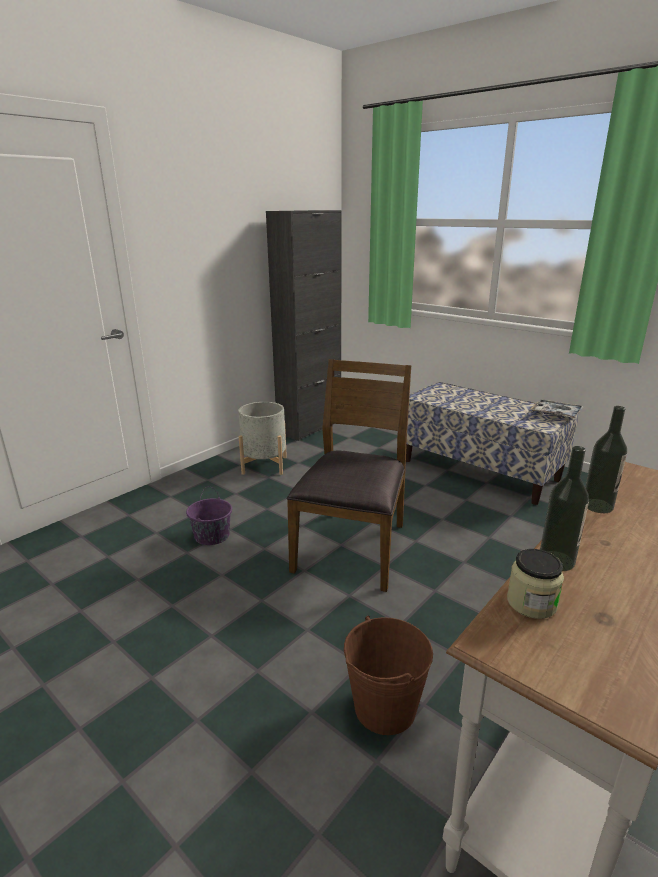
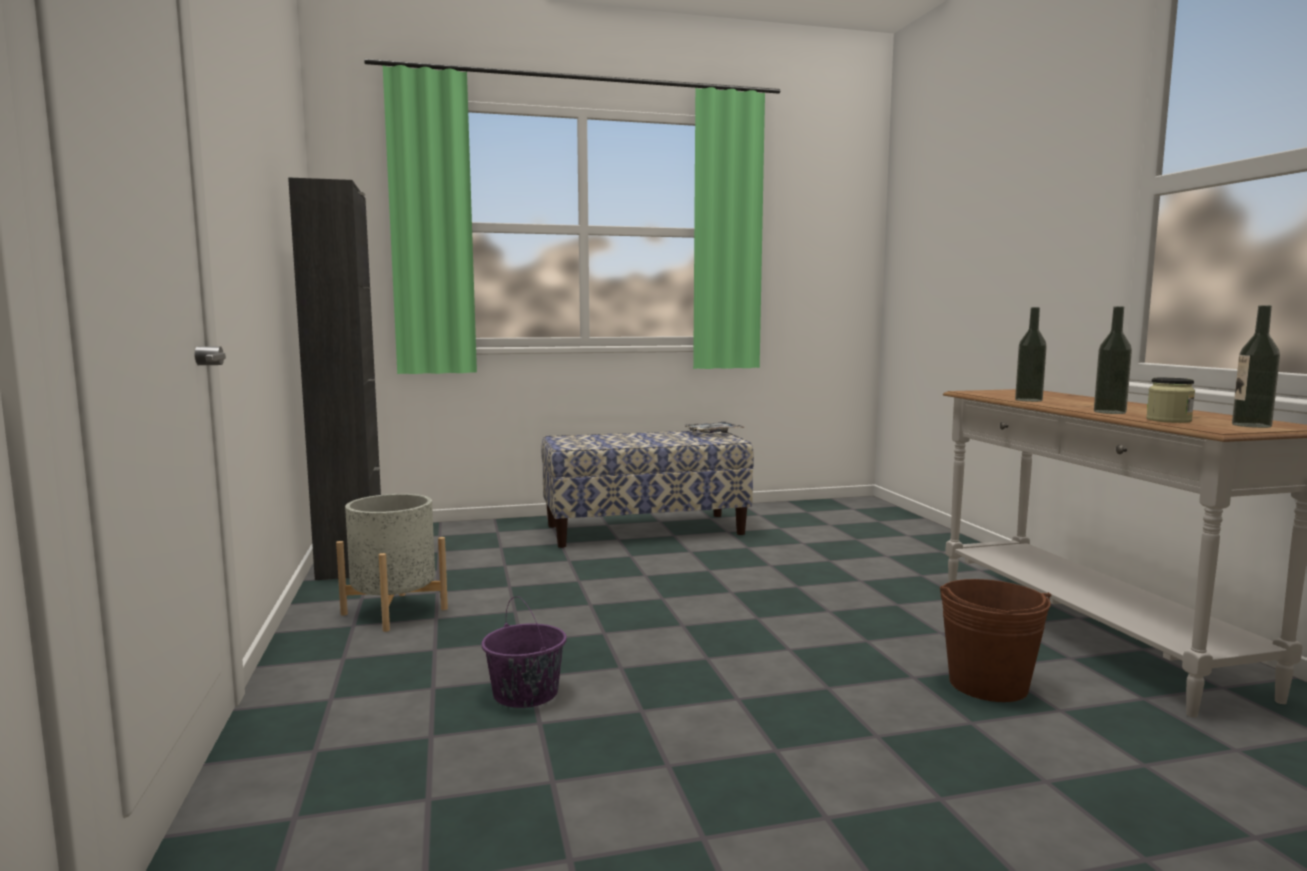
camera: 55 degrees left, 15 degrees down
(353, 547) = (697, 621): brown chair -> none
(567, 668) = (1251, 425): none -> bottle

